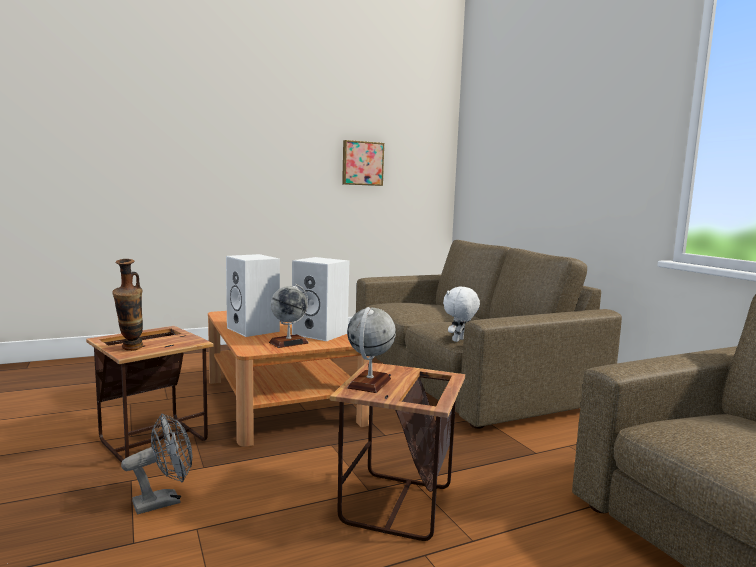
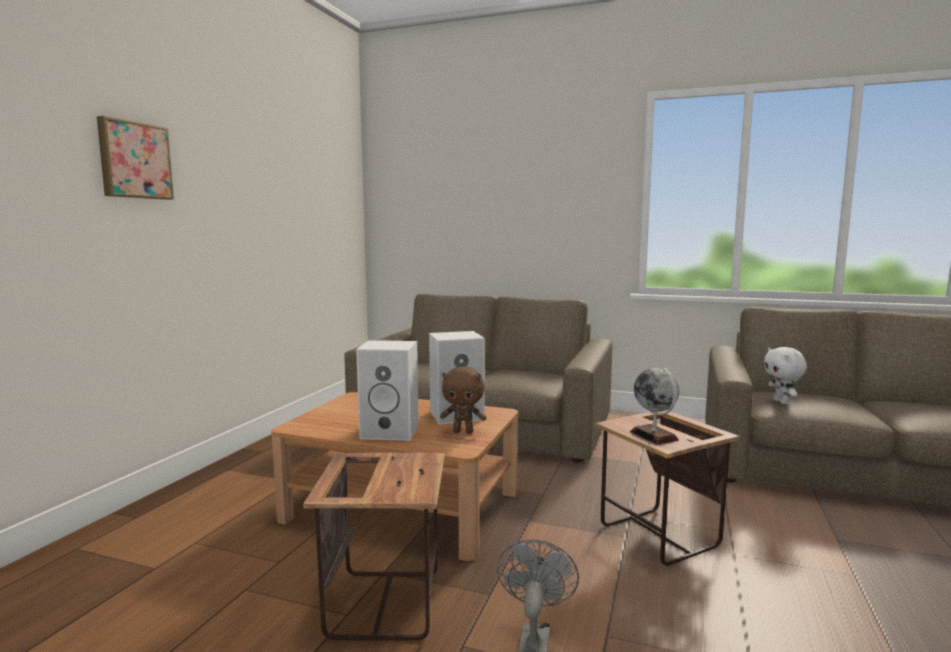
camera: 45 degrees left, 0 degrees up
(130, 350) = (407, 490): vase -> none
(289, 342) = (463, 432): globe -> brown plush toy
(362, 163) = (297, 215): picture -> picture (134, 160)
(459, 340) = (543, 389): white plush toy -> white plush toy (781, 402)

